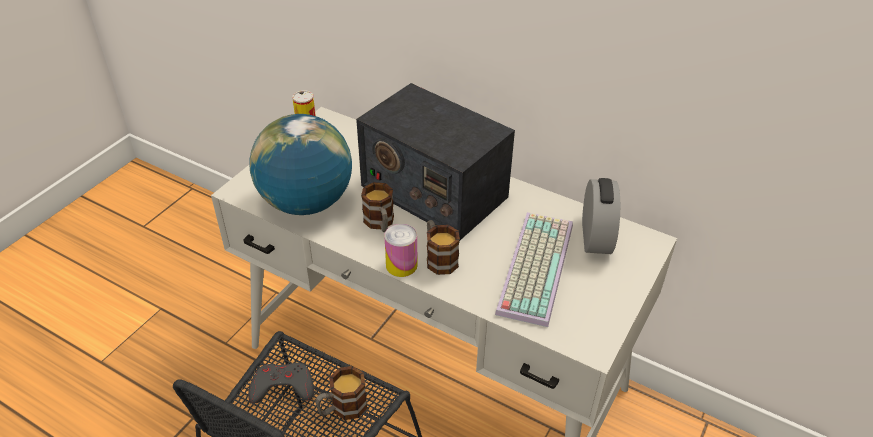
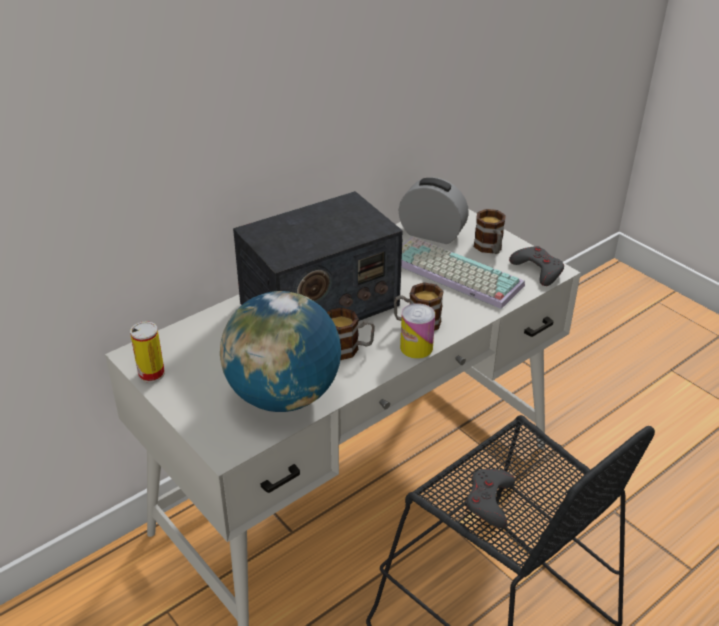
camera: 70 degrees left, 5 degrees down
(342, 408) = (527, 461): mug -> mug (490, 248)
(586, 333) = (538, 269): none -> grey game controller

